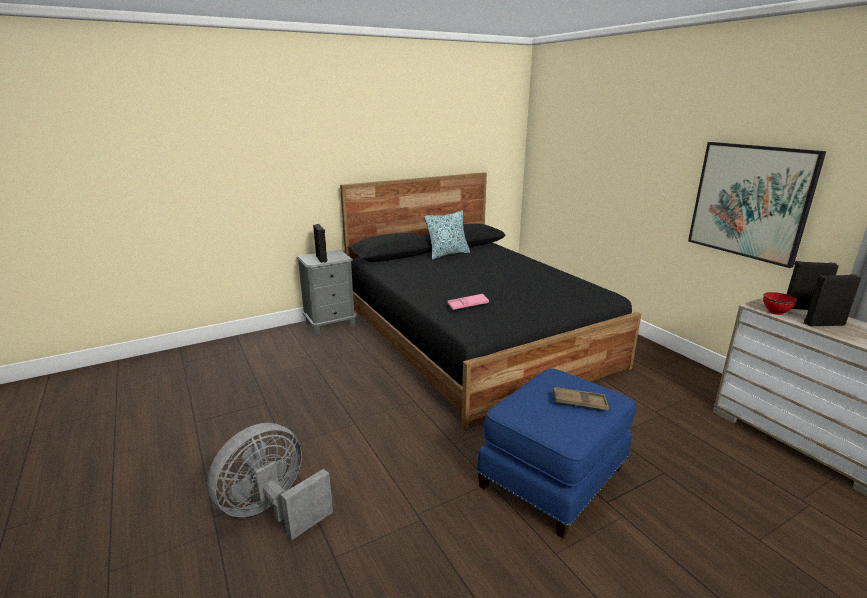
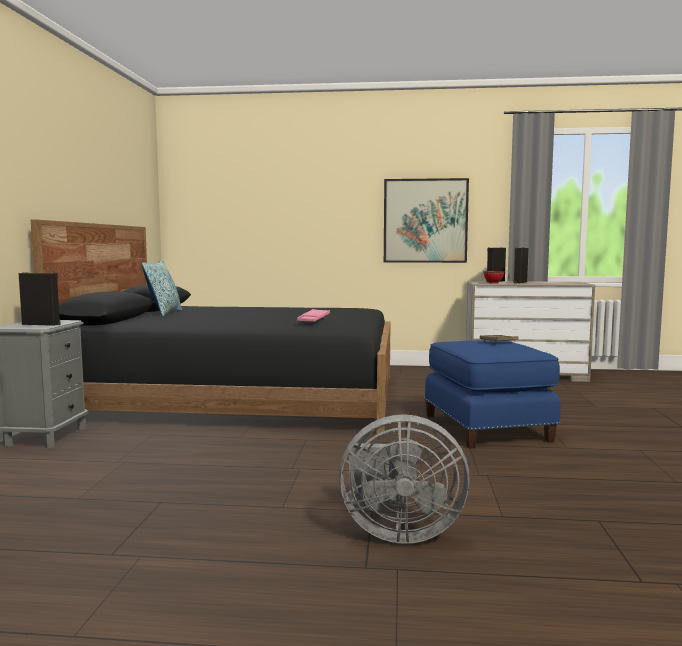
camera: 55 degrees left, 15 degrees down
(273, 510) = (397, 532): grey fan -> grey fan turned 75 degrees counterclockwise

